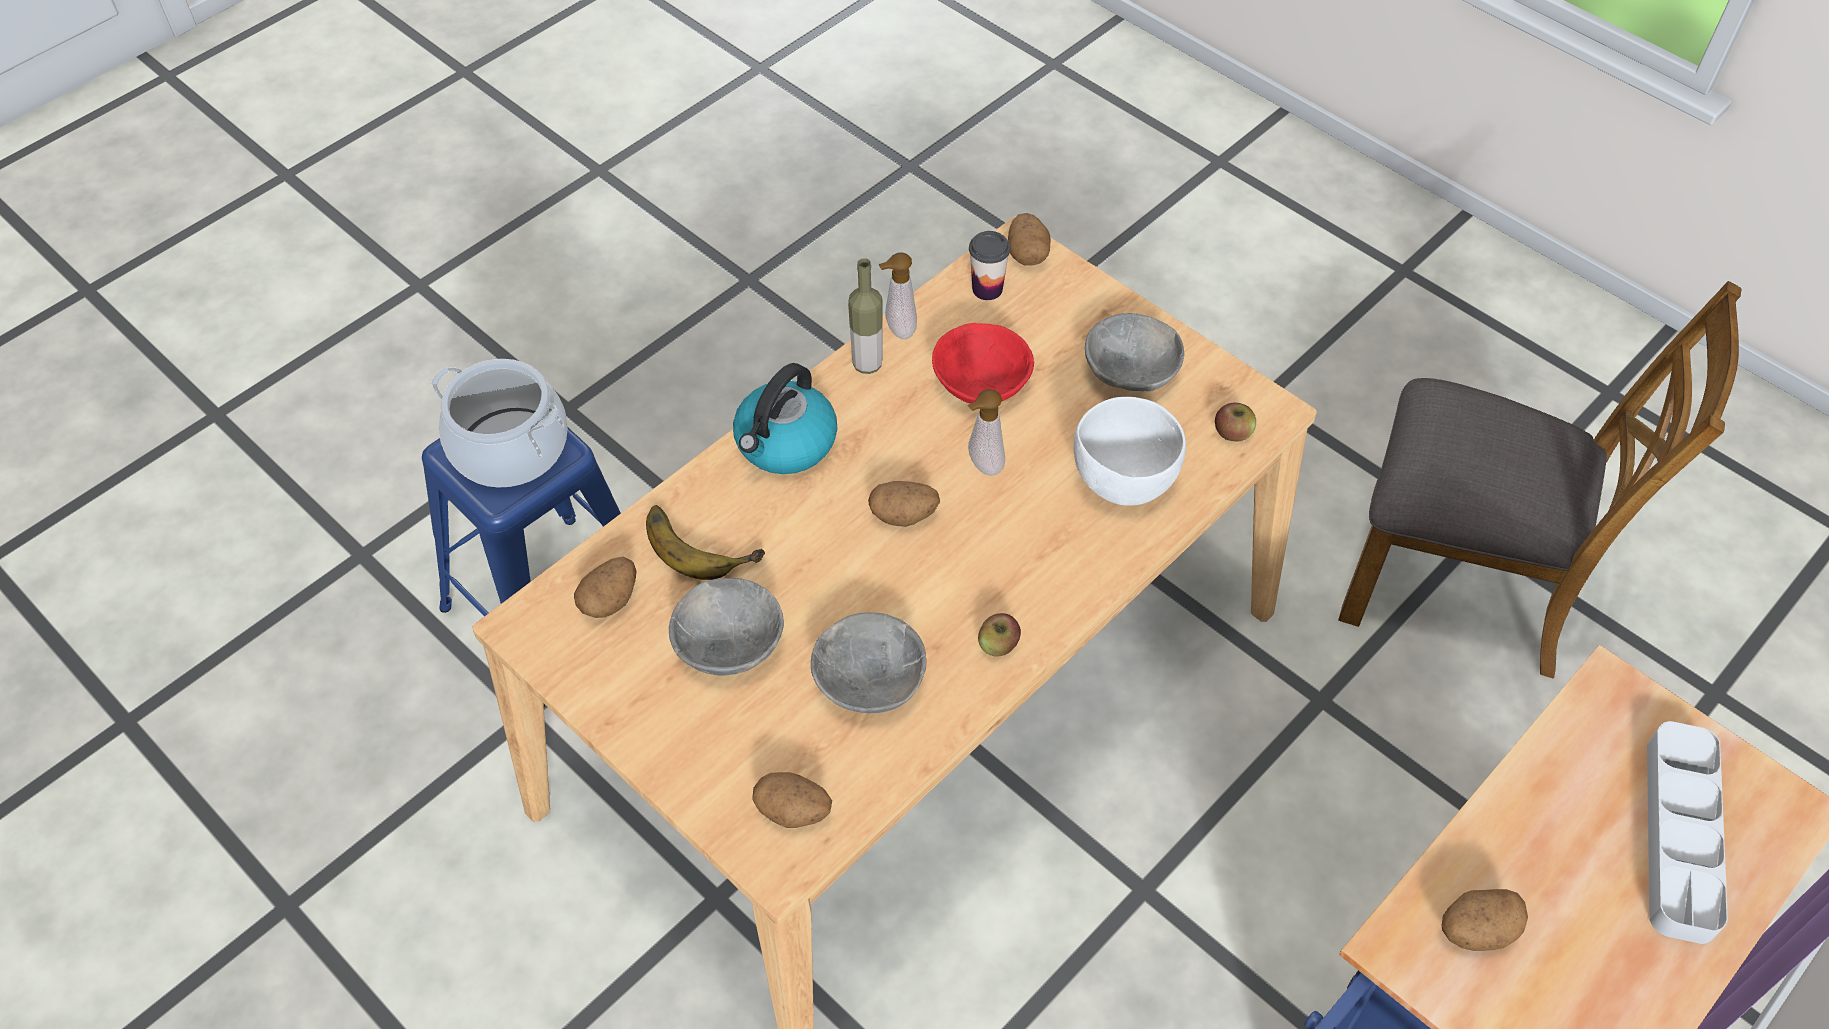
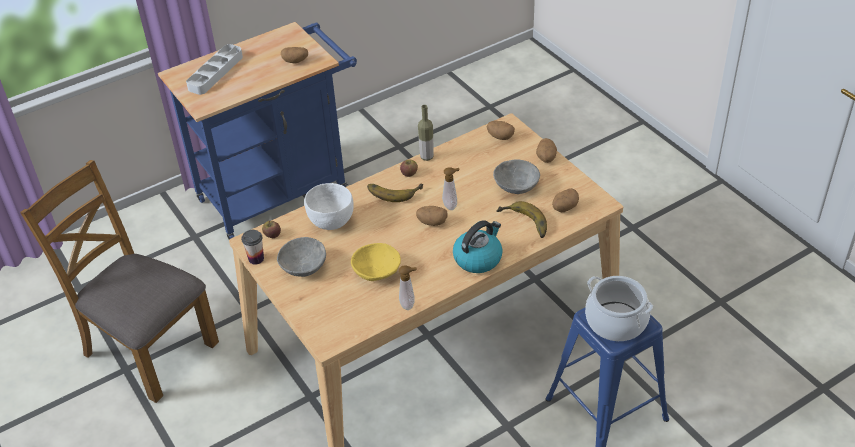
camera: 165 degrees left, 10 degrees down
(867, 364) = (429, 289): bottle -> bottle (426, 157)
(867, 682) = (464, 168): grey bowl -> none
(980, 383) = (377, 273): red bowl -> yellow bowl
(982, 466) = (390, 236): soap dispenser -> soap dispenser (451, 205)
(987, 289) = (355, 320): cup -> cup (256, 259)
(1017, 588) = (394, 190): none -> banana
(1027, 253) = (325, 336): potato -> potato (546, 158)

